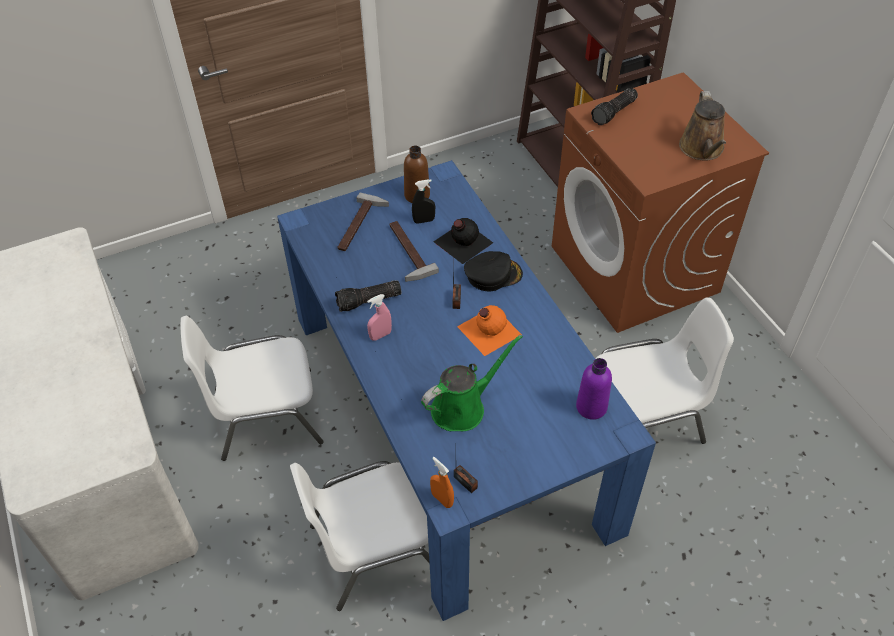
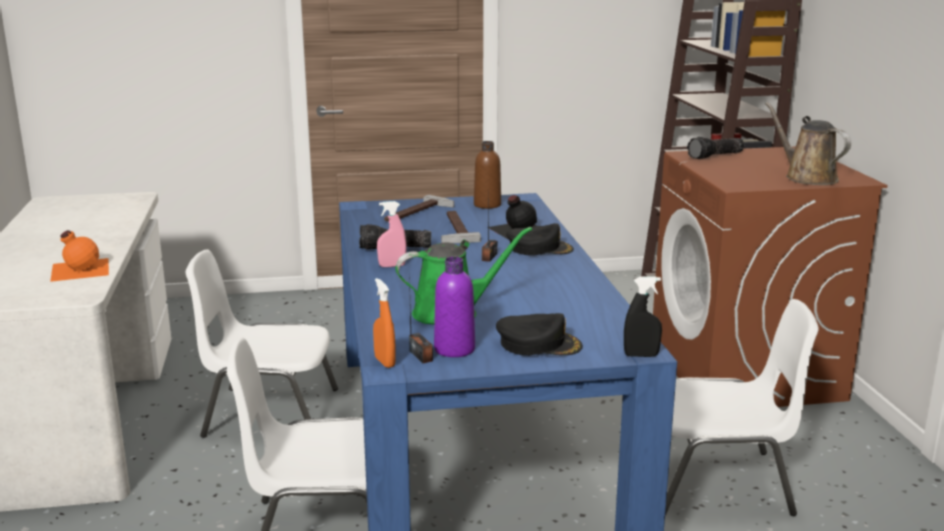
camera: 15 degrees right, 30 degrees down
(424, 220) = (485, 216): black spray bottle -> black spray bottle (641, 355)
(488, 330) = (512, 275): orange bottle -> orange bottle (79, 269)
(547, 441) = (538, 344): none -> black cap
(591, 407) = (606, 330): purple bottle -> purple bottle (454, 349)
(702, 149) = (807, 177): brown watering can -> brown watering can turned 135 degrees clockwise

